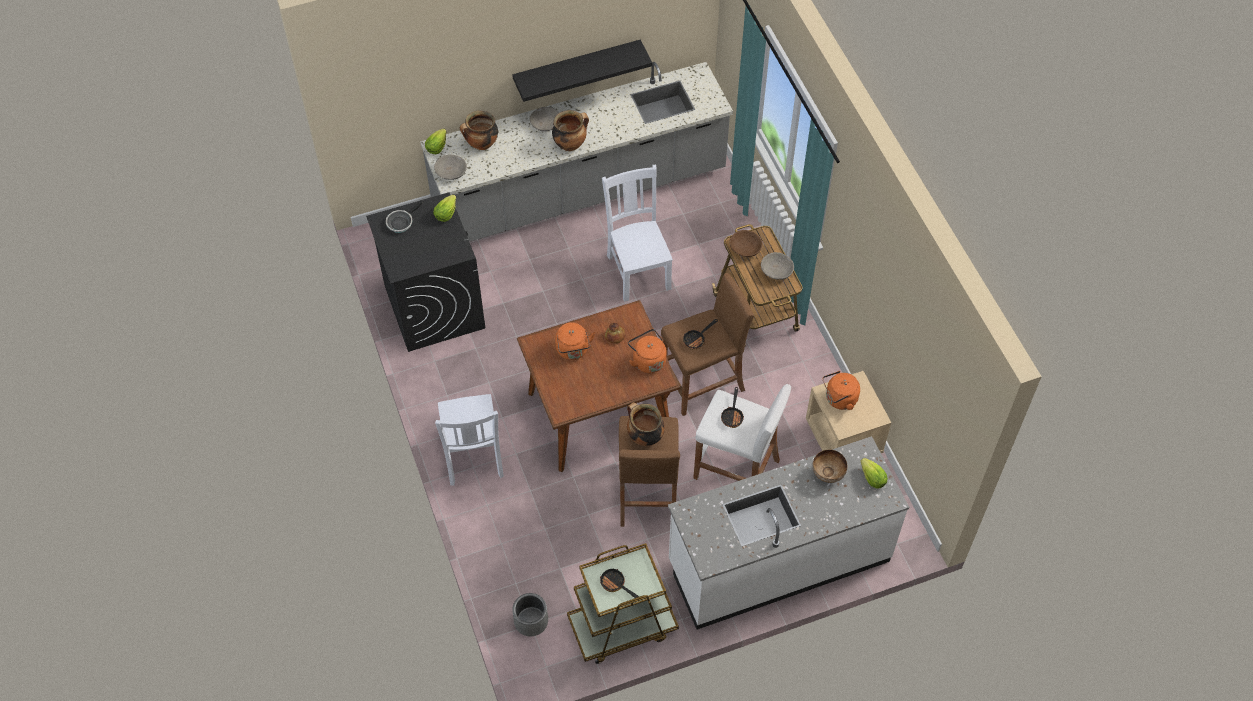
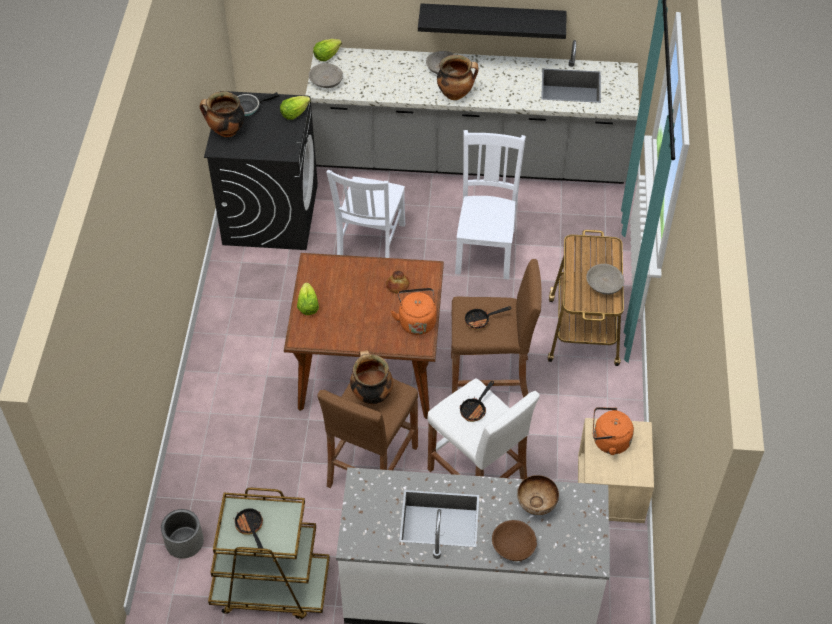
camera: 25 degrees right, 5 degrees down
(473, 456) = (224, 362): white chair -> white chair (370, 244)
(481, 145) = (370, 67): cooking pot -> cooking pot (226, 131)
(573, 350) = (347, 284): orange kettle -> none
(745, 248) = (583, 252): brown bowl -> brown bowl (513, 546)
(872, 479) = (583, 530): lettuce -> lettuce (308, 306)

